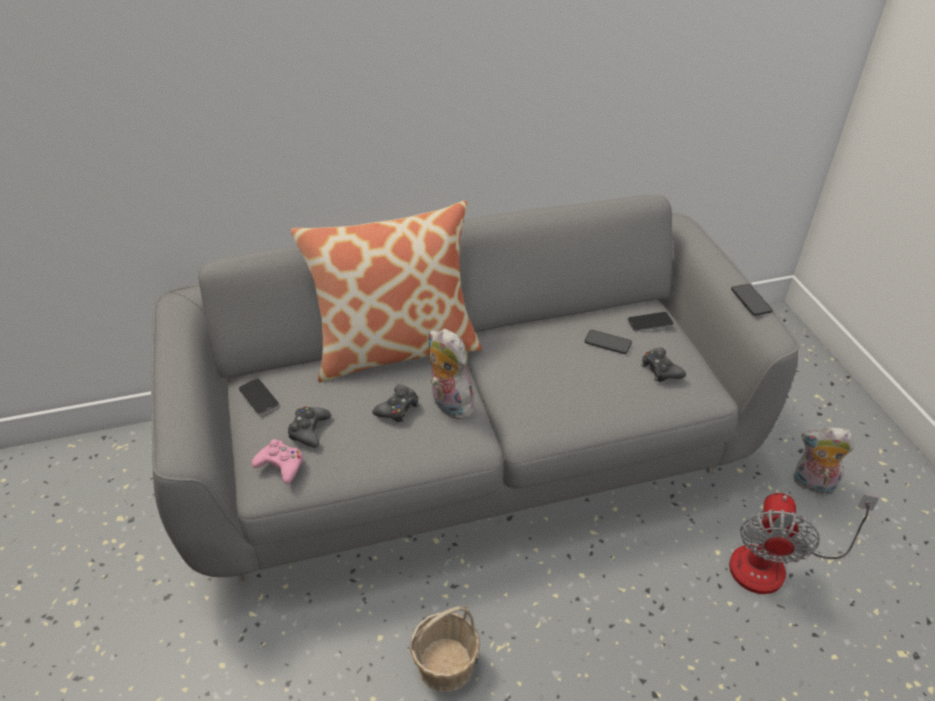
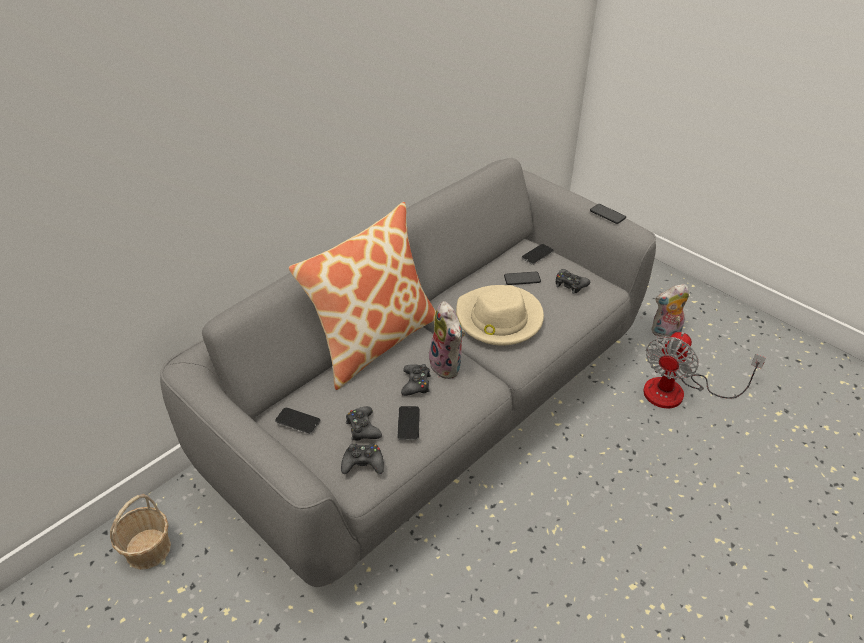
camera: 30 degrees left, 0 degrees up
(281, 465) = (363, 463): pink game controller -> black game controller
(356, 446) = (408, 423): none -> phone
(446, 665) = (528, 561): basket -> basket (148, 549)
(448, 404) = (448, 366): plush toy -> plush toy turned 135 degrees counterclockwise
(543, 376) = (499, 319): none -> beige hat
(774, 563) = (678, 392): fan -> fan turned 45 degrees clockwise

